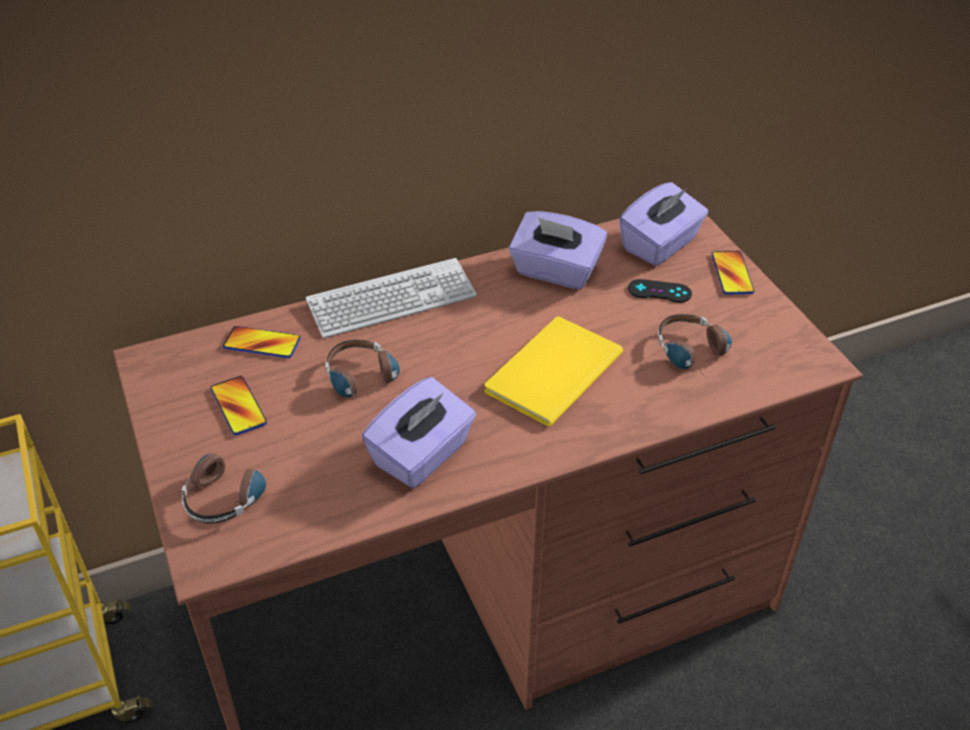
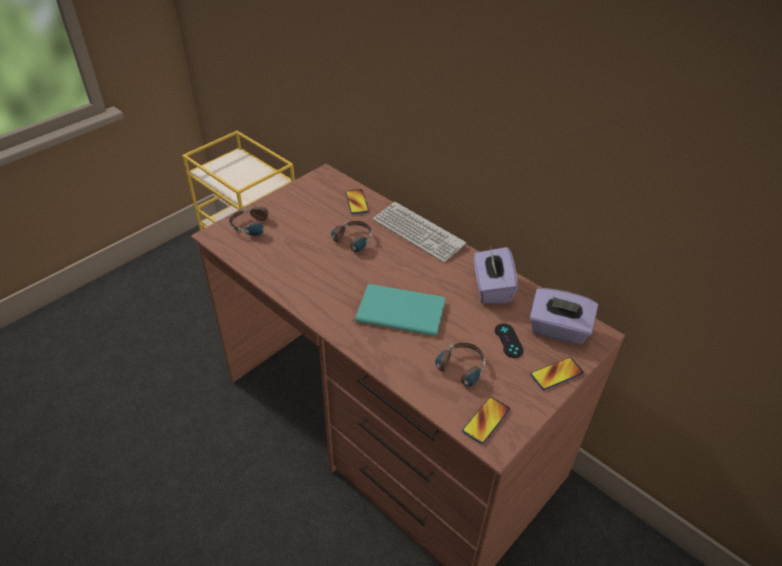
camera: 65 degrees right, 0 degrees up
(238, 406) = (310, 210): phone -> phone (486, 420)
(422, 455) = (309, 279): purple tissue box -> none
(548, 373) = (399, 309): yellow book -> turquoise book

